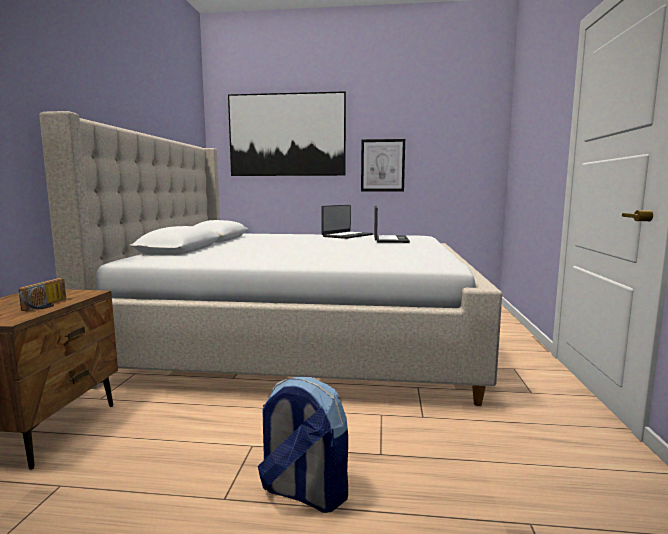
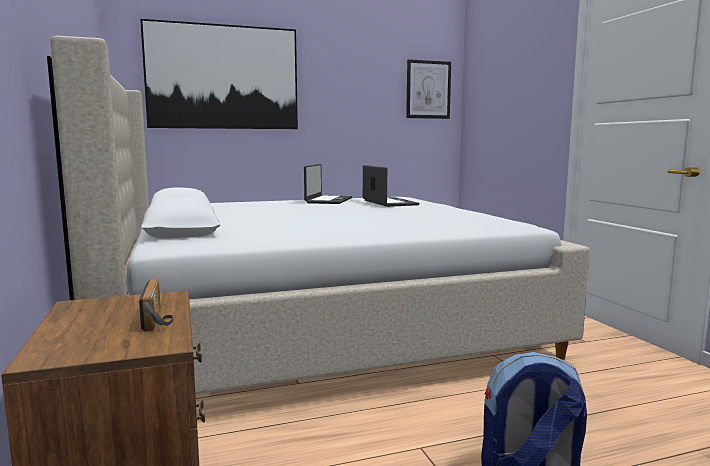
camera: 25 degrees left, 0 degrees up
(382, 165) = (339, 118): picture -> picture (428, 89)

